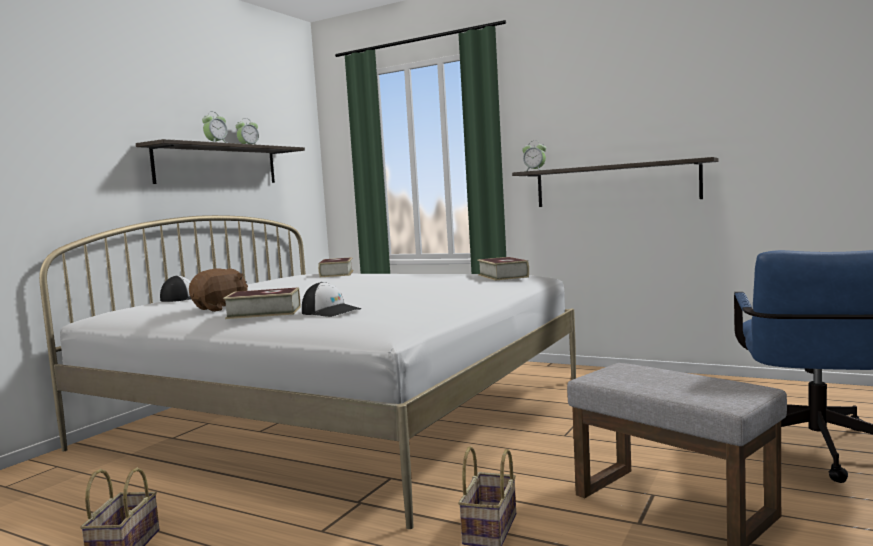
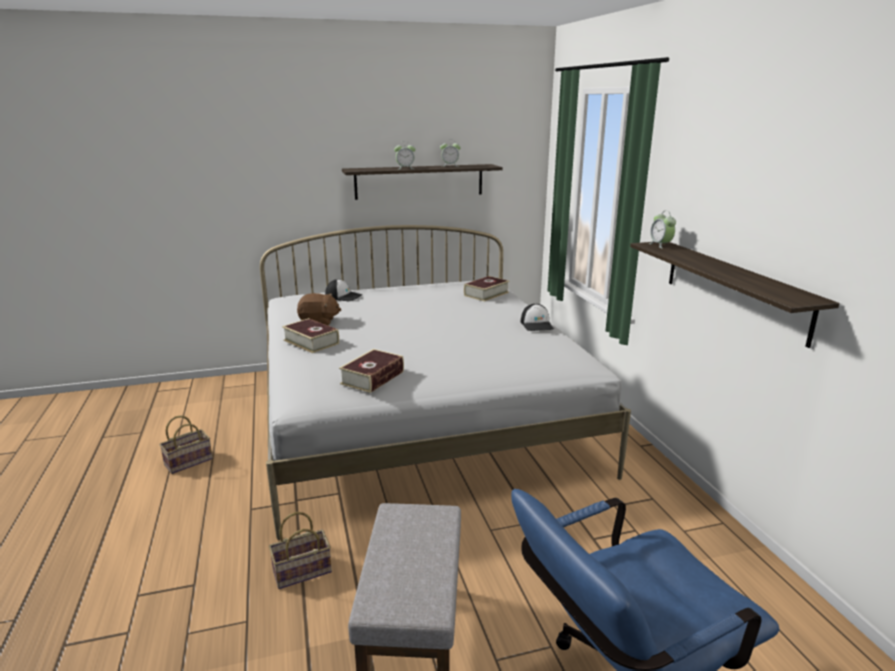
camera: 45 degrees right, 15 degrees up
(331, 312) = (329, 361): cap -> cap (537, 325)
(503, 276) = (545, 358): book -> book (372, 377)

